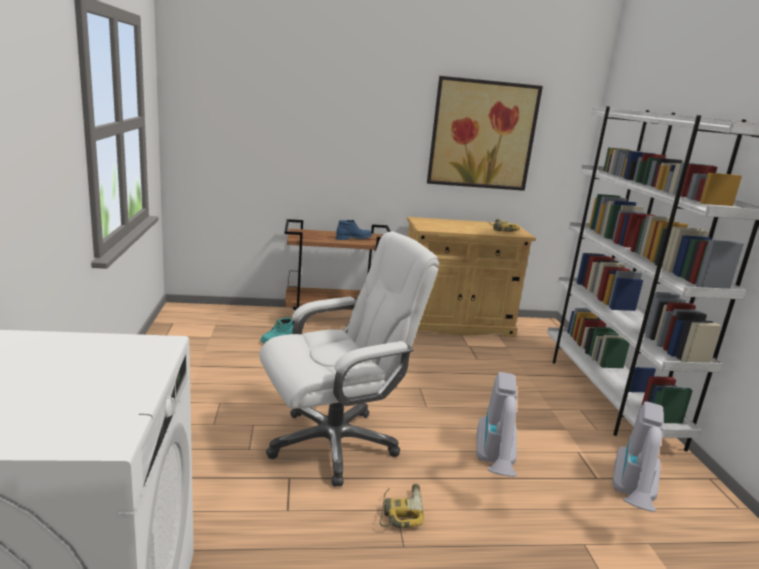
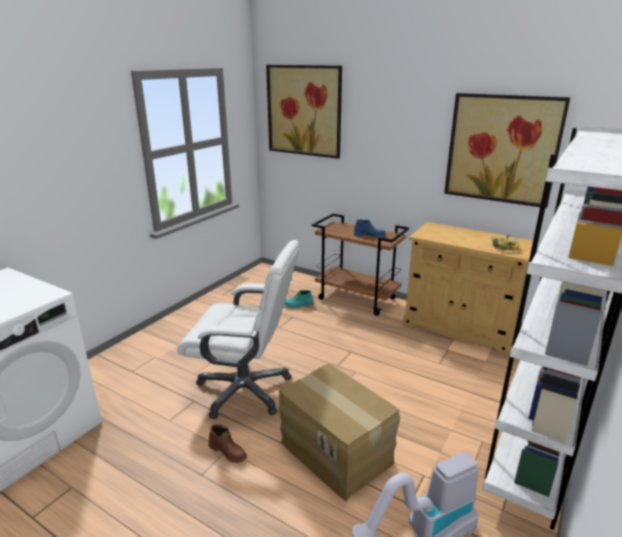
camera: 40 degrees right, 5 degrees up
(243, 87) = (304, 111): none -> picture
(400, 510) = (228, 452): power drill -> brown boot
(495, 463) = (337, 451): vacuum cleaner -> cardboard box

